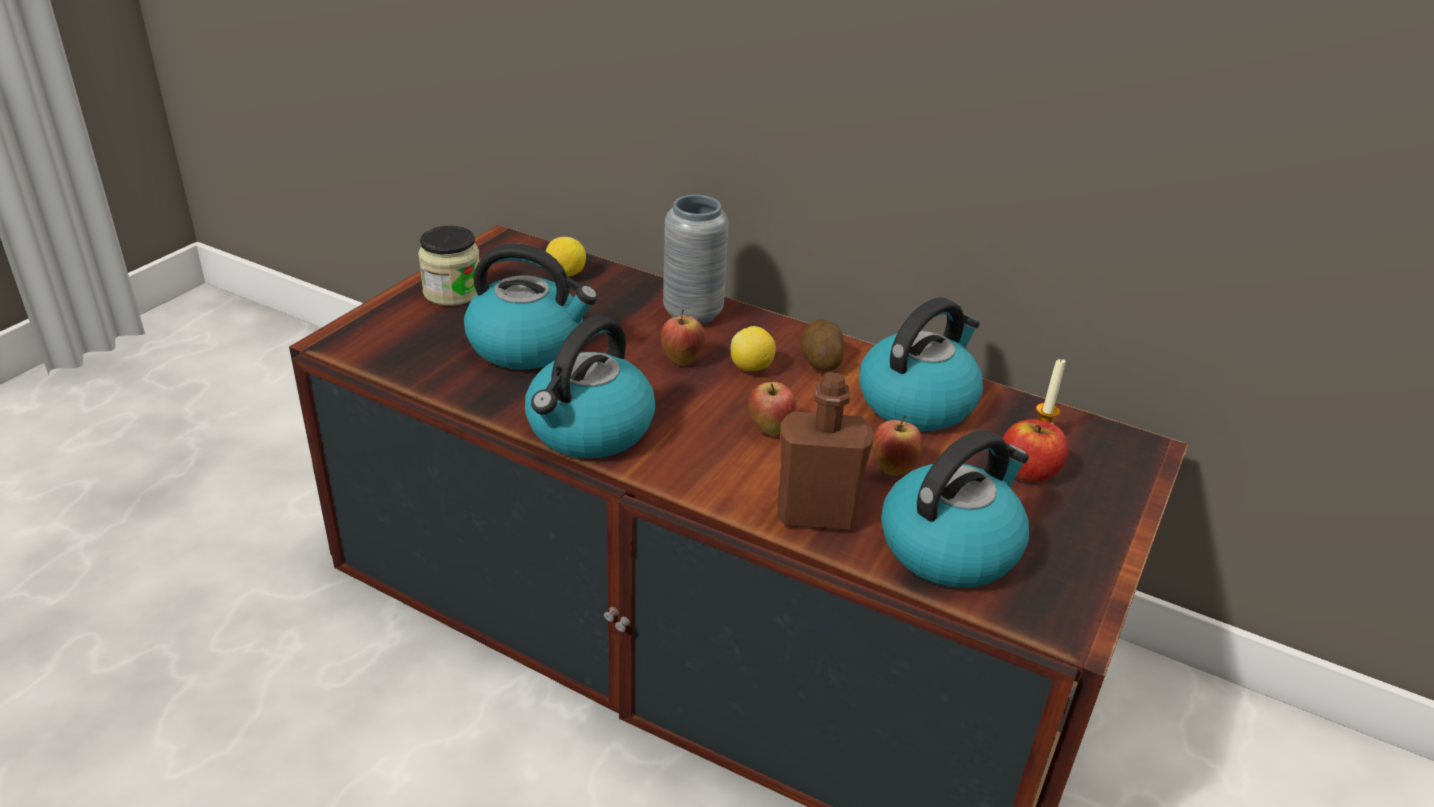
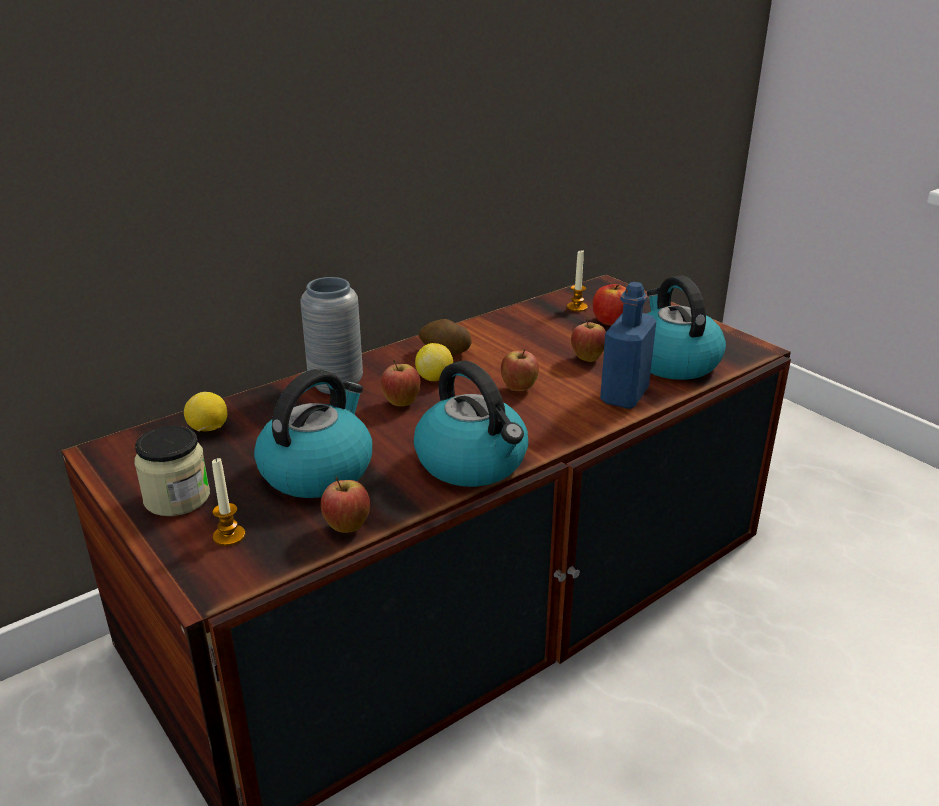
camera: 65 degrees left, 5 degrees down
(409, 331) = (229, 536): none -> candle
(443, 384) = (347, 527): none -> apple
(816, 515) = (624, 395): brown bottle -> blue bottle
(917, 402) = (518, 332): kettle -> none

